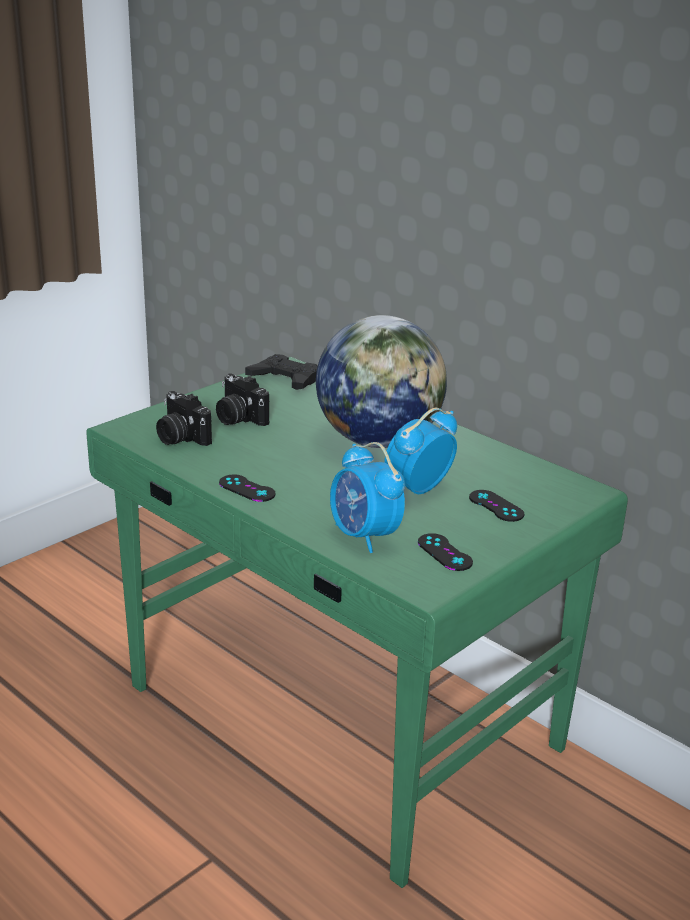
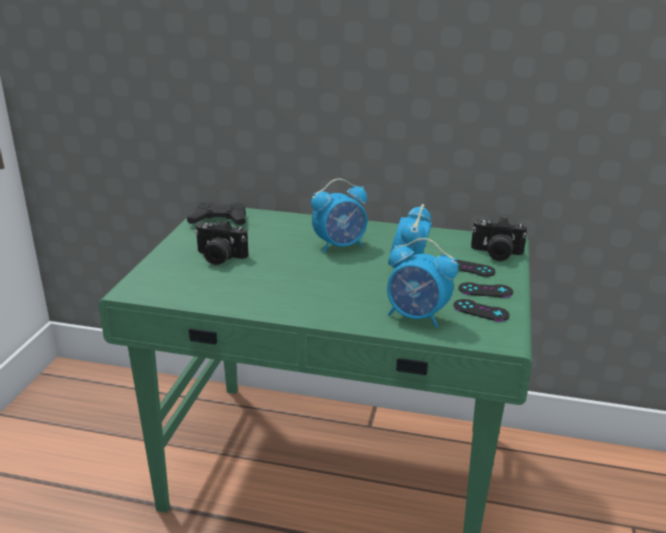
camera: 30 degrees left, 0 degrees up
(180, 437) = (191, 285): camera -> camera (496, 254)
(247, 488) = (291, 309): black game controller -> black game controller (485, 290)
(379, 441) = (340, 246): globe -> alarm clock

